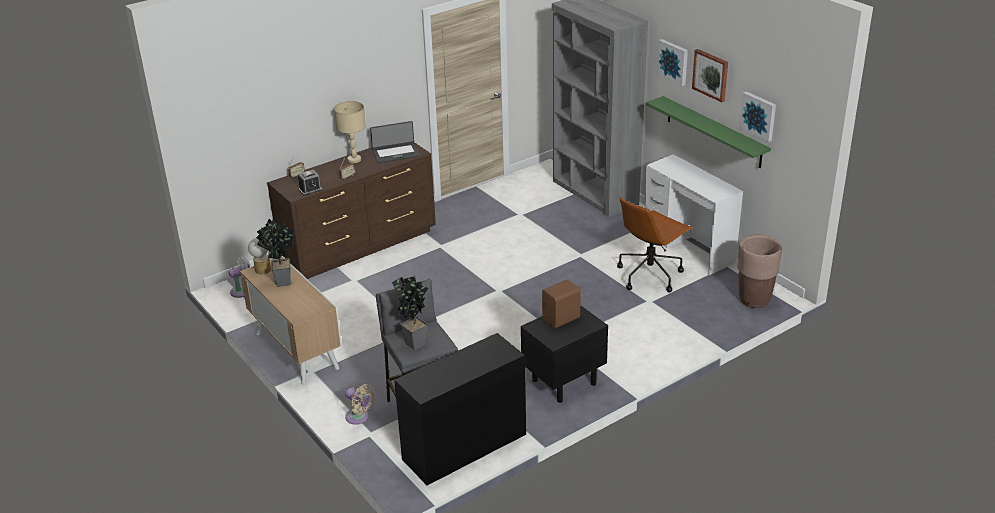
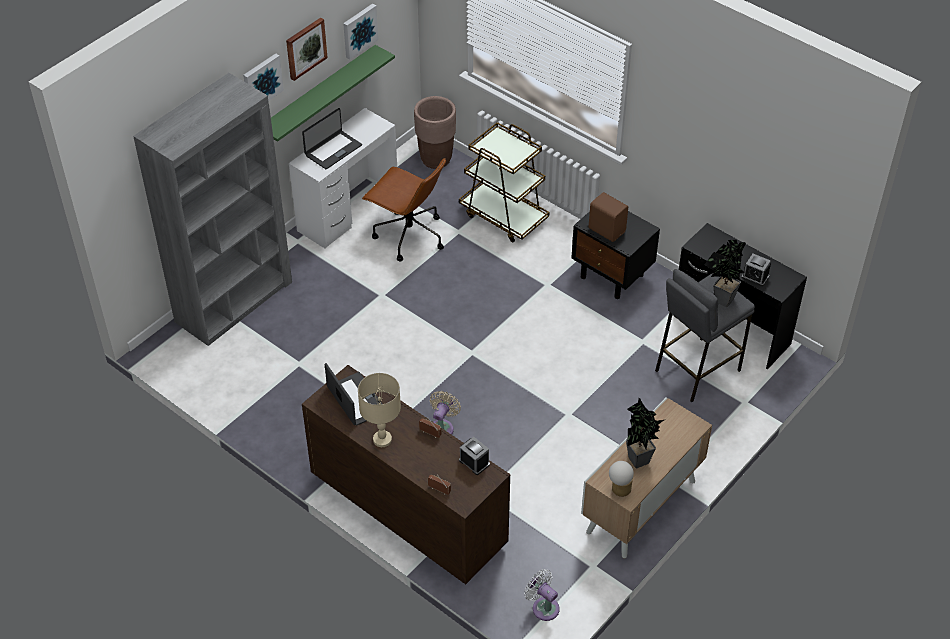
camera: 105 degrees left, 15 degrees up
(359, 417) = (725, 417): beige fan -> beige fan (442, 427)
(436, 369) = (755, 277): none -> alarm clock
(664, 329) = (504, 216): none -> brown cart
(685, 173) = (332, 150): none -> laptop

